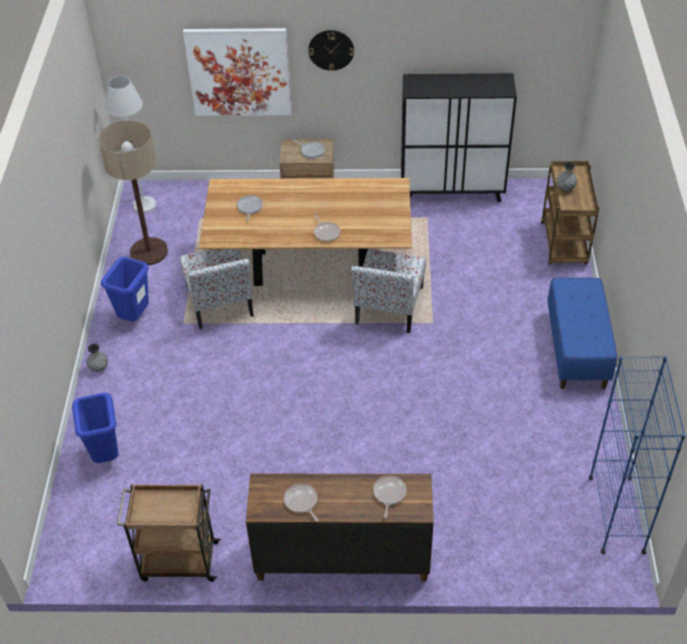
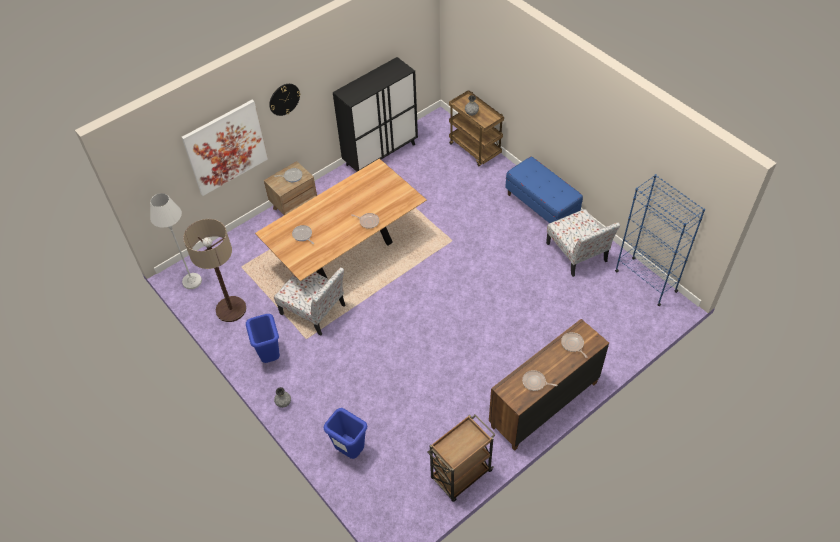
camera: 40 degrees left, 5 degrees up
(388, 306) = (418, 247): chair -> chair (577, 253)

